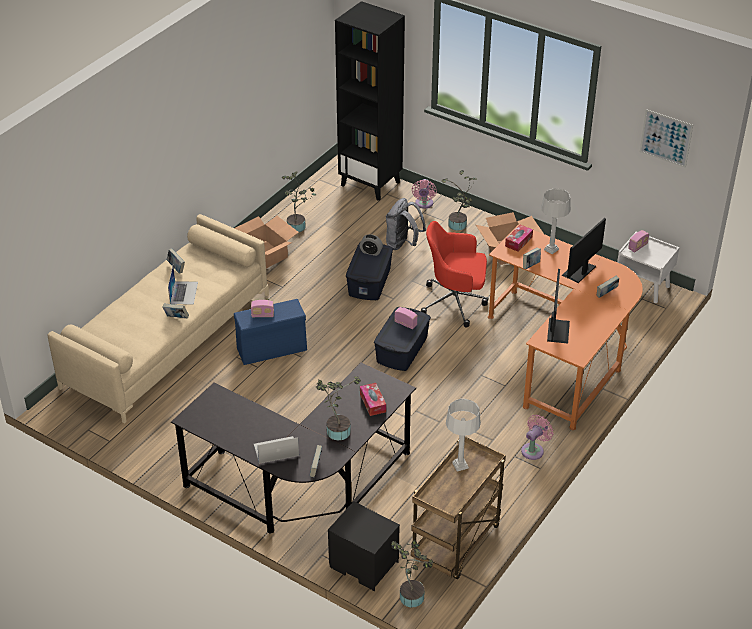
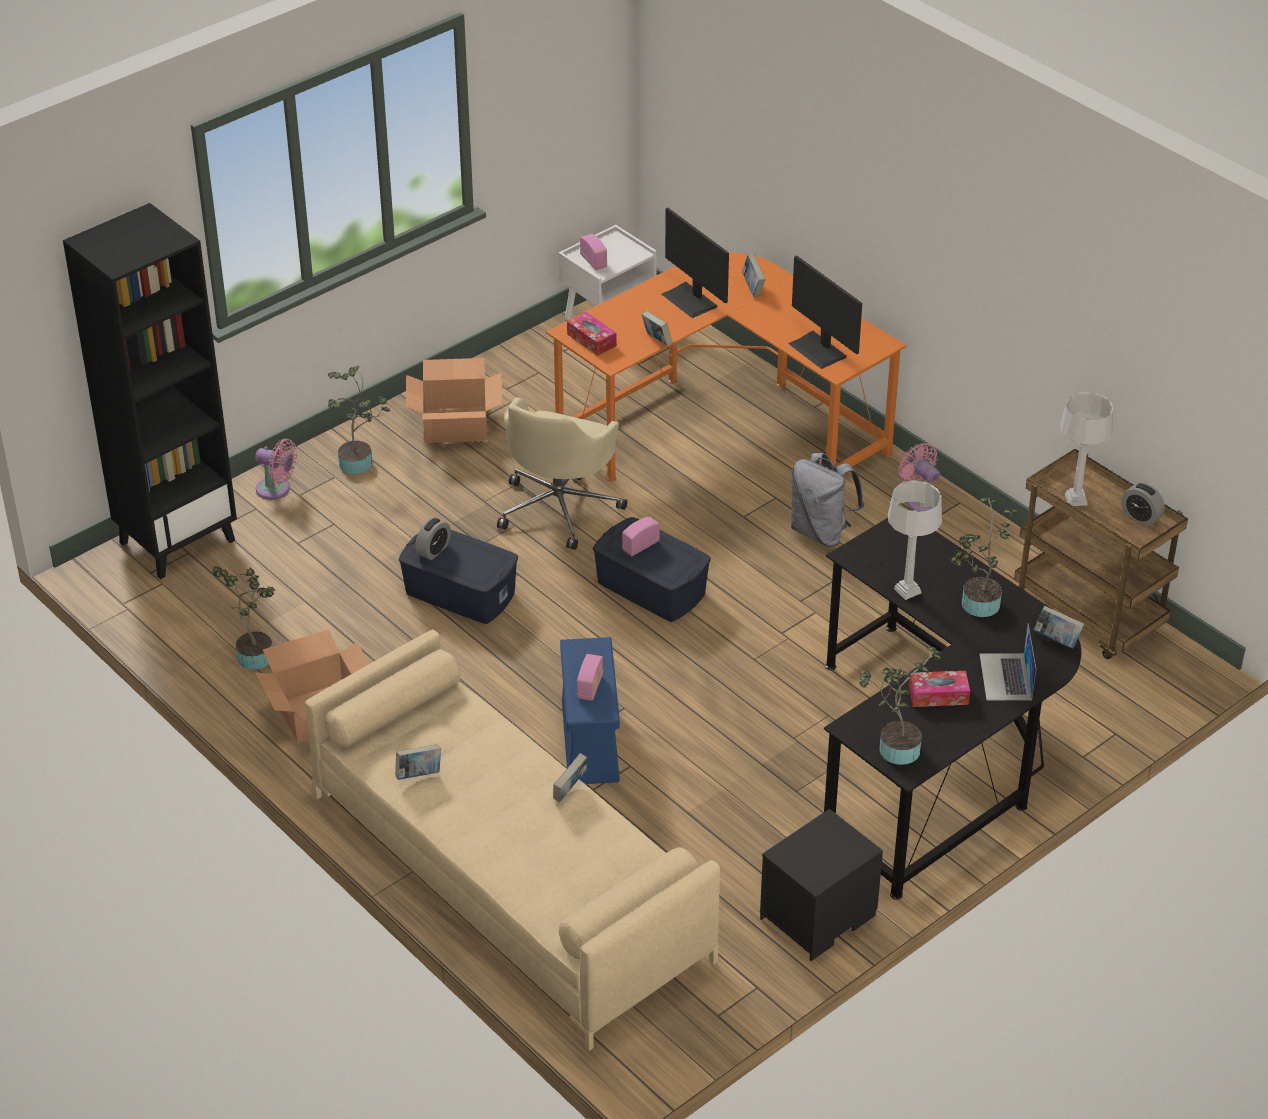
camera: 75 degrees left, 0 degrees up
(184, 292) = (500, 772): laptop -> none
(362, 565) = (1111, 716): black nightstand -> black nightstand (818, 919)
(373, 403) = (925, 558): tissue box -> tissue box (938, 695)
(403, 244) = (377, 535): grey backpack -> grey backpack (821, 532)
(412, 594) = (1176, 677): potted plant -> potted plant (894, 749)
(455, 302) = (559, 507): red office chair -> beige office chair
(455, 498) = (1140, 517): none -> alarm clock
(551, 249) = (626, 313): grey table lamp -> grey table lamp (908, 590)
(557, 330) = (818, 350): monitor -> monitor turned 150 degrees counterclockwise
(666, 138) = (570, 81): picture -> none

